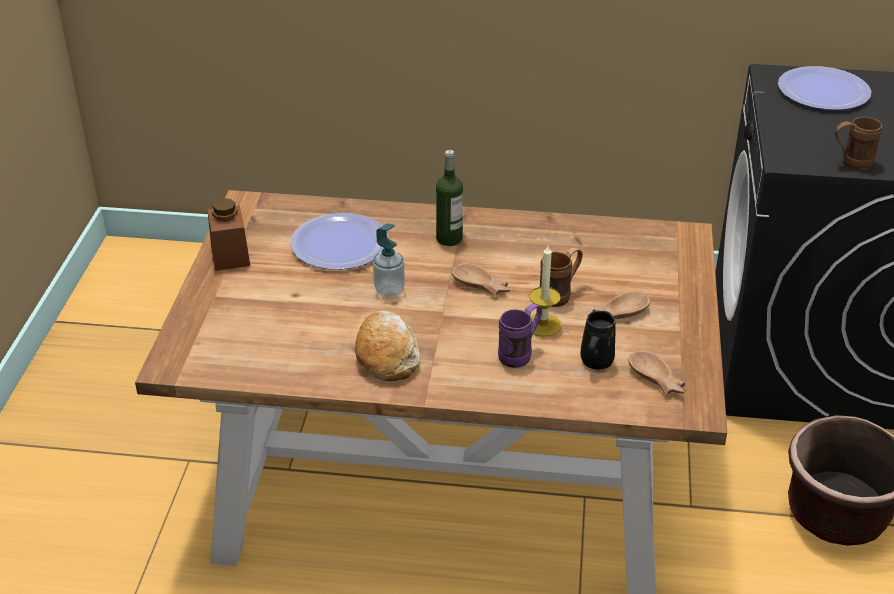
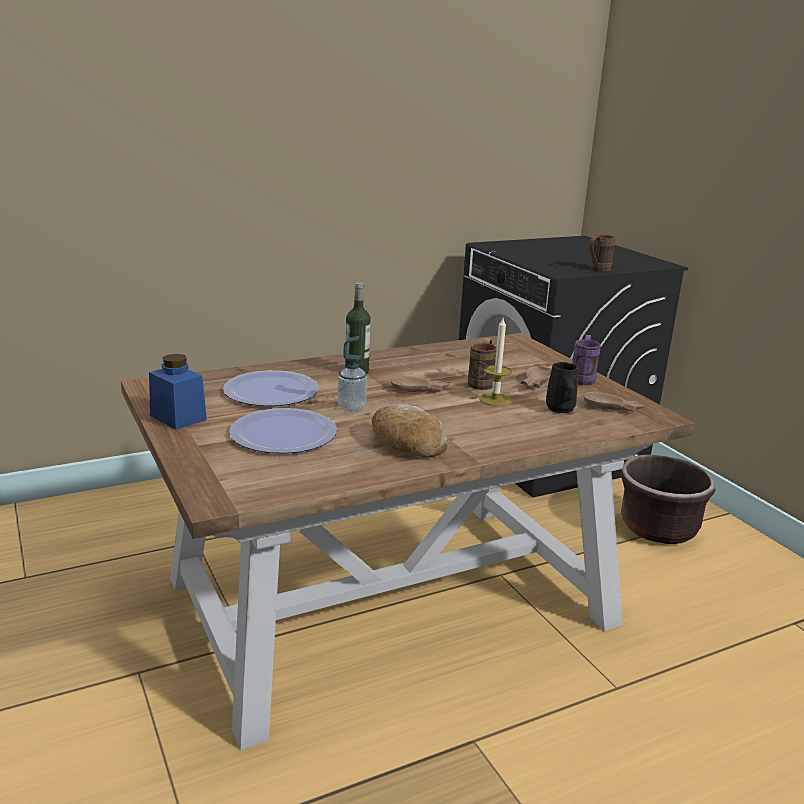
camera: 35 degrees left, 15 degrees down
(230, 255) = (178, 417): brown jar -> blue jar
(520, 354) = (504, 418): purple mug -> purple mug (583, 378)
(823, 91) = (528, 247): plate -> plate (283, 433)

